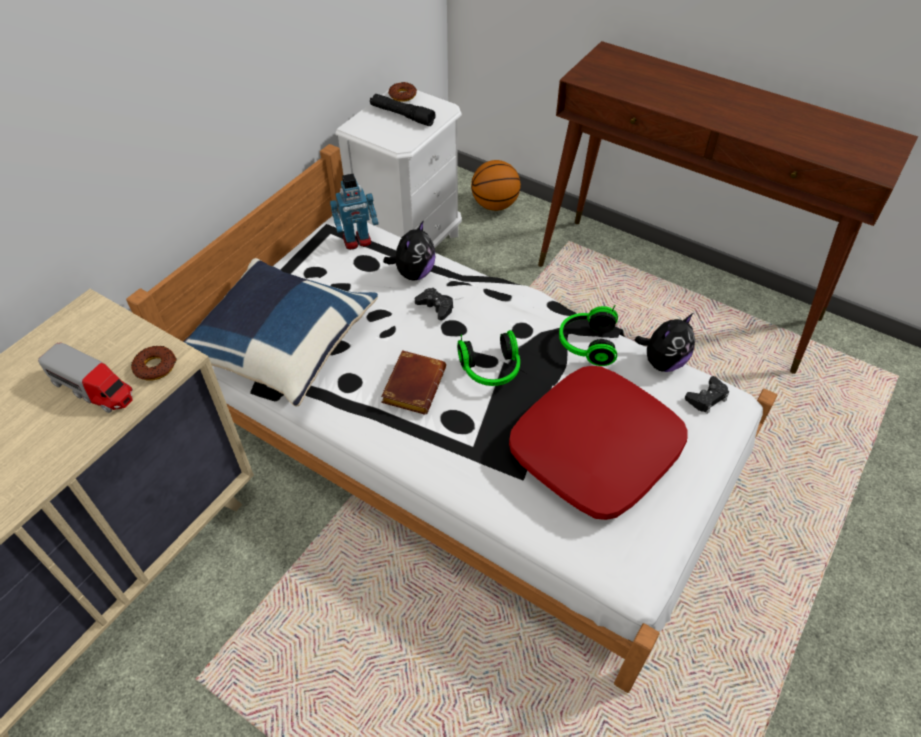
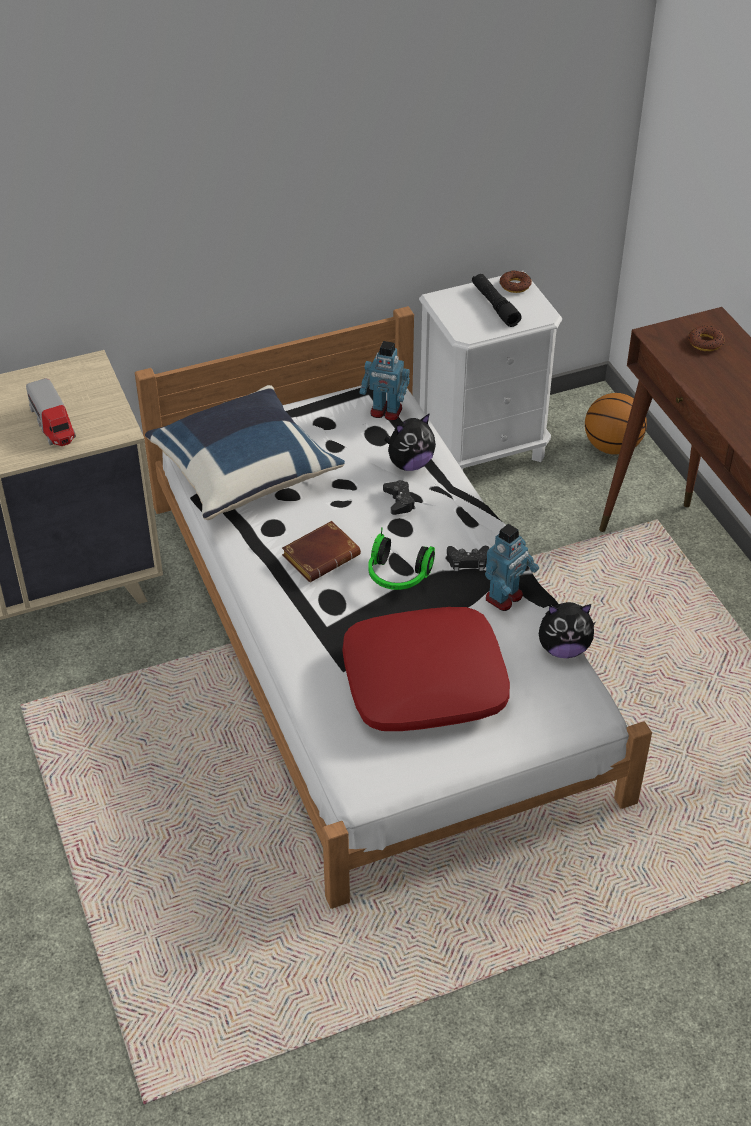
camera: 35 degrees right, 5 degrees down
(155, 366) = (103, 428): donut -> donut (705, 342)
(586, 344) = (505, 598): headphones -> toy robot
(706, 398) = (571, 697): black game controller -> black game controller (468, 561)

